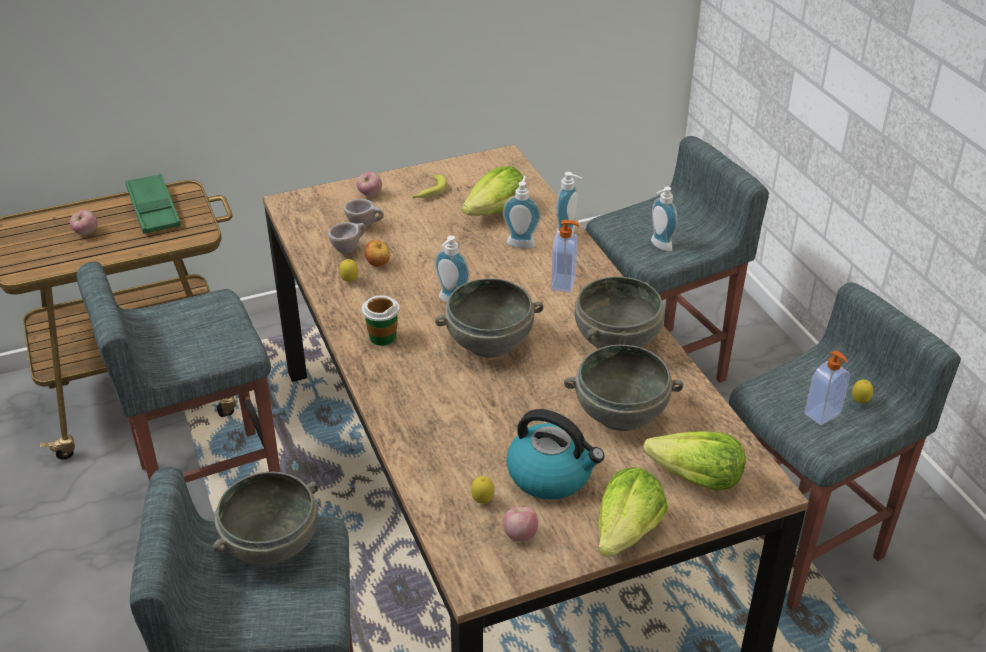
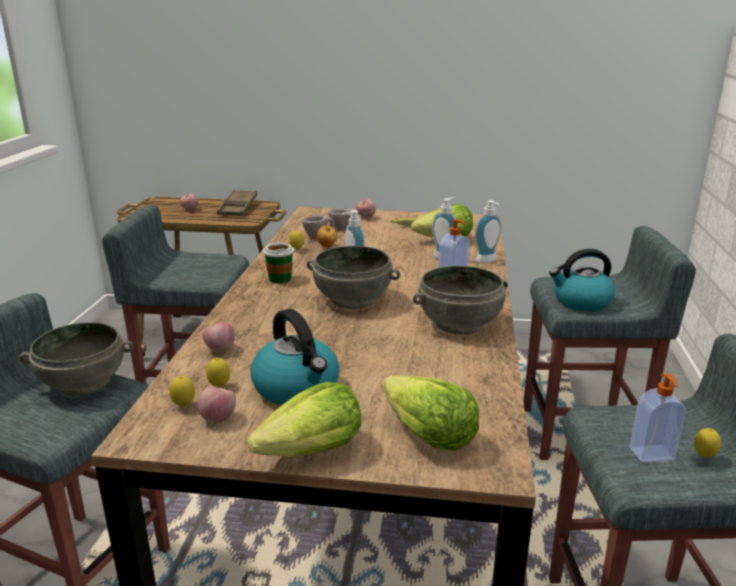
camera: 30 degrees right, 15 degrees down
(153, 209) = (238, 207): green tray -> brown tray
(432, 459) = (219, 349): none -> apple
(475, 535) = (184, 406): none -> lemon
(621, 412) = (409, 367): grey bowl -> none
(659, 246) = (581, 302): soap dispenser -> kettle

